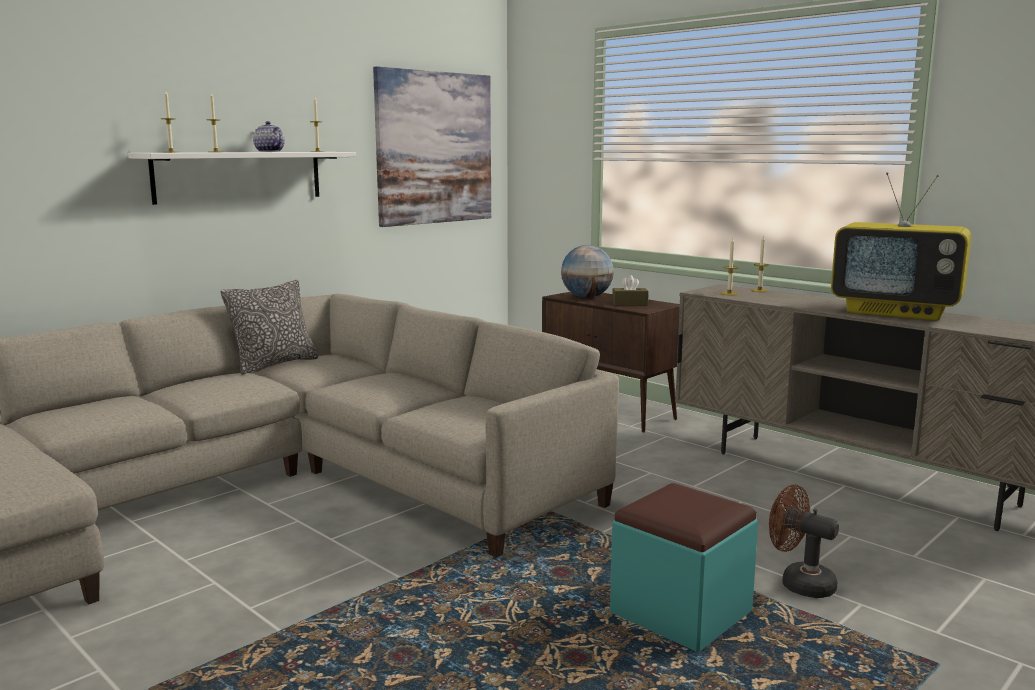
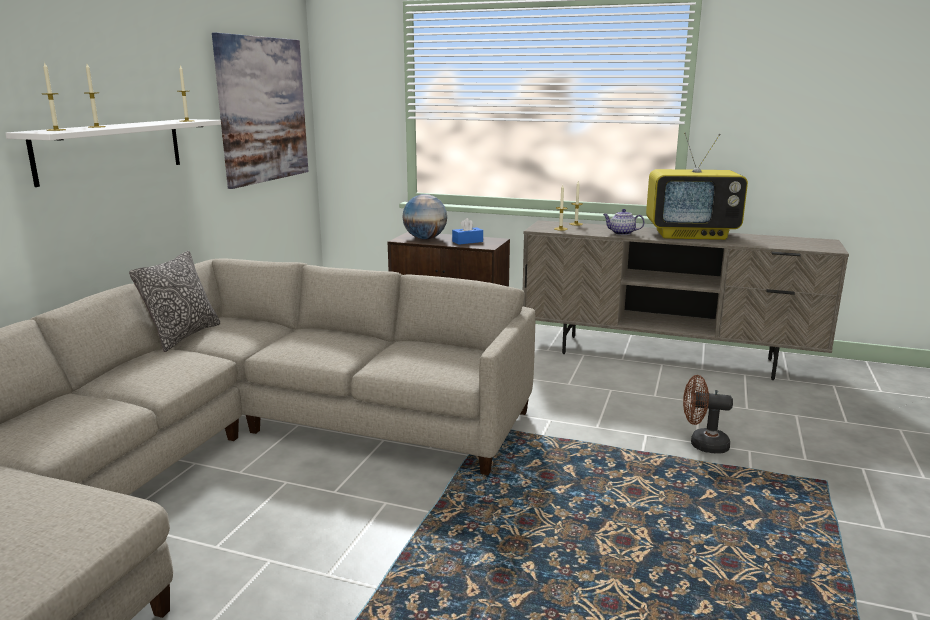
camera: 25 degrees left, 5 degrees up
(268, 151) = (142, 123): teapot -> teapot (621, 233)
(630, 303) = (467, 241): brown tissue box -> blue tissue box
(681, 612) = (653, 486): turquoise ottoman -> none

